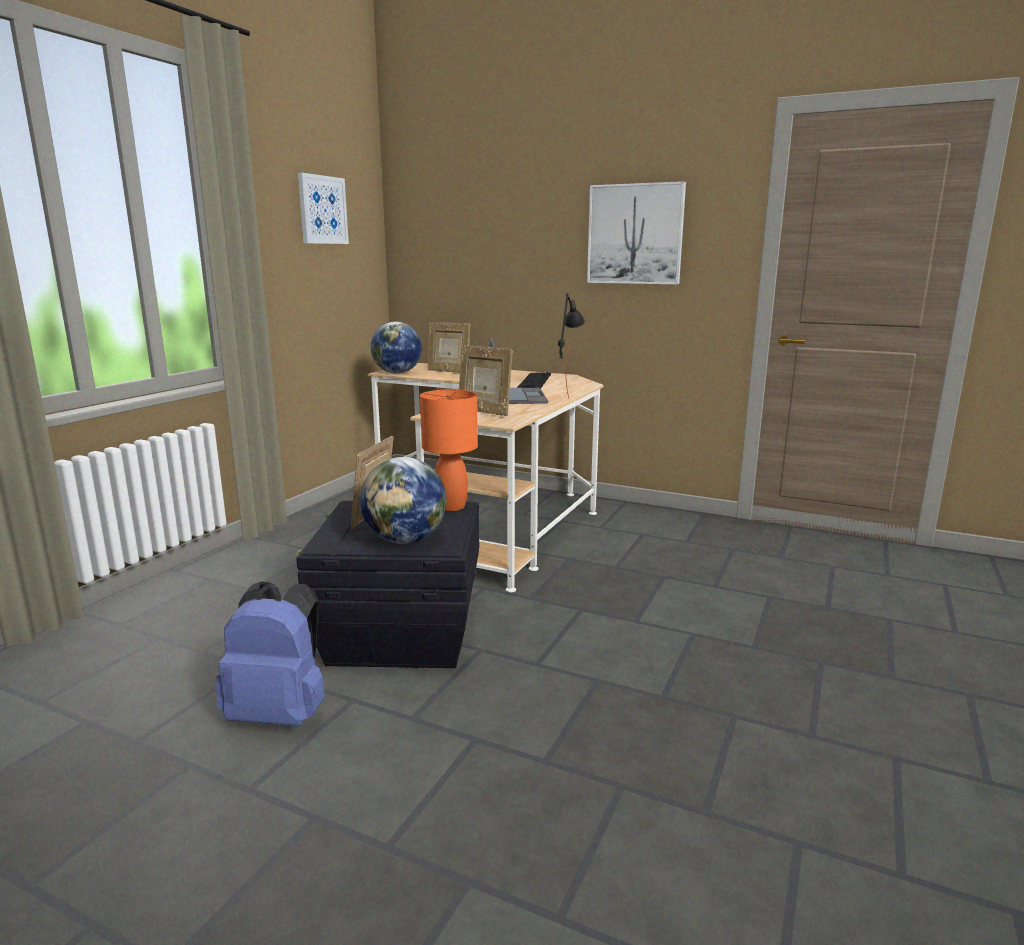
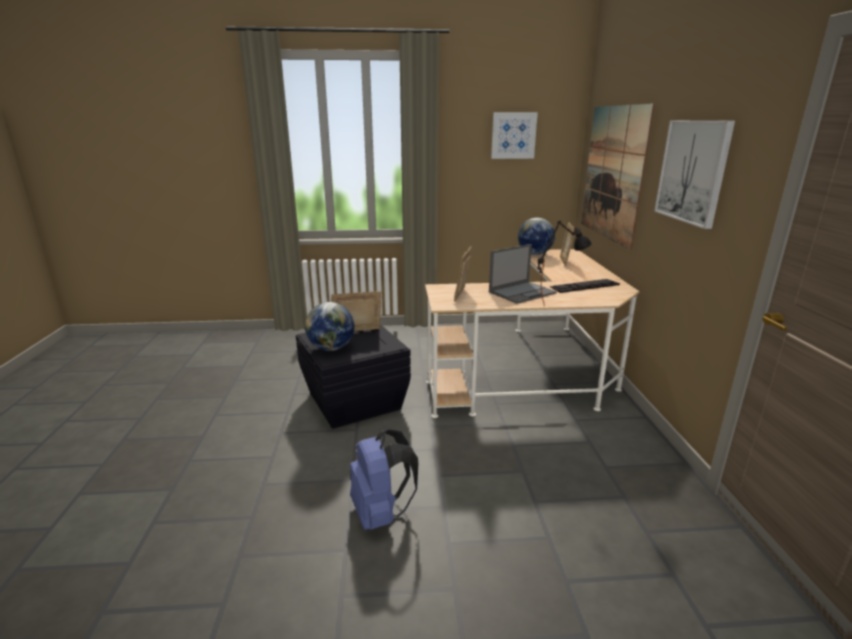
camera: 60 degrees right, 5 degrees up
(281, 713) = (267, 399): blue backpack -> blue backpack (381, 513)
(451, 506) = (392, 344): orange table lamp -> none
(477, 254) = (613, 173): none -> picture

